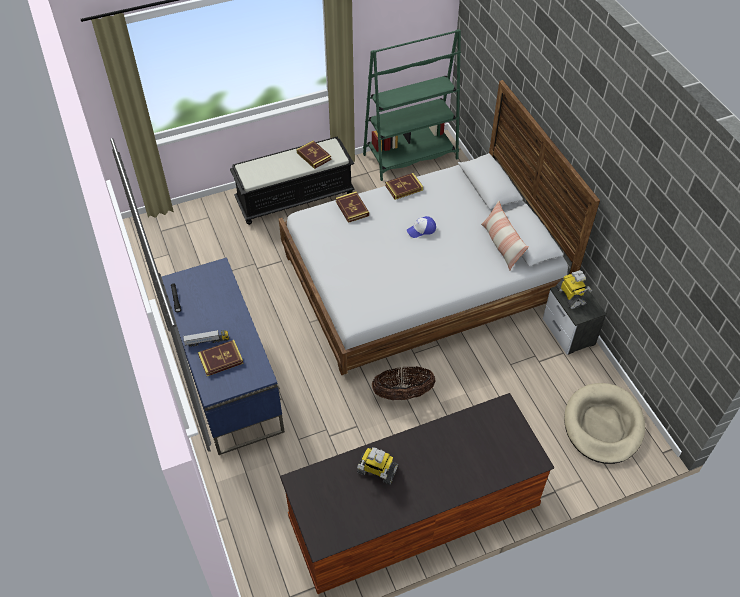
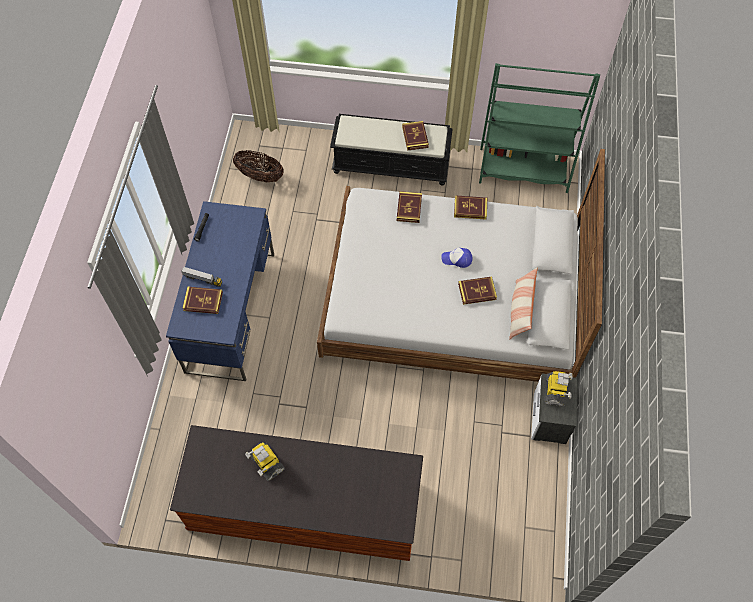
camera: 30 degrees right, 10 degrees up
(402, 393) = (362, 398): basket -> basket (260, 176)
(456, 247) = (477, 291): none -> book
(603, 425) = (517, 522): beige dog bed -> none

